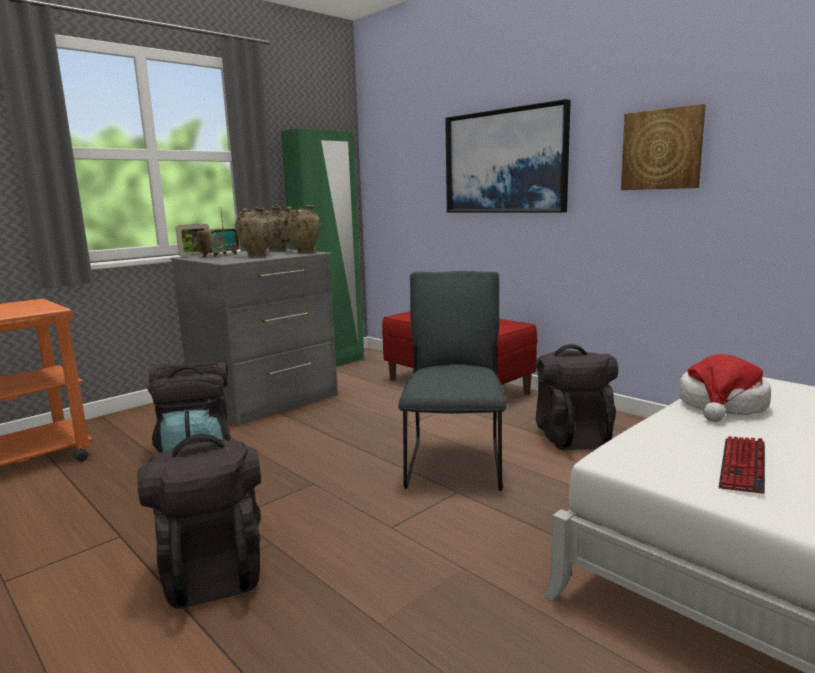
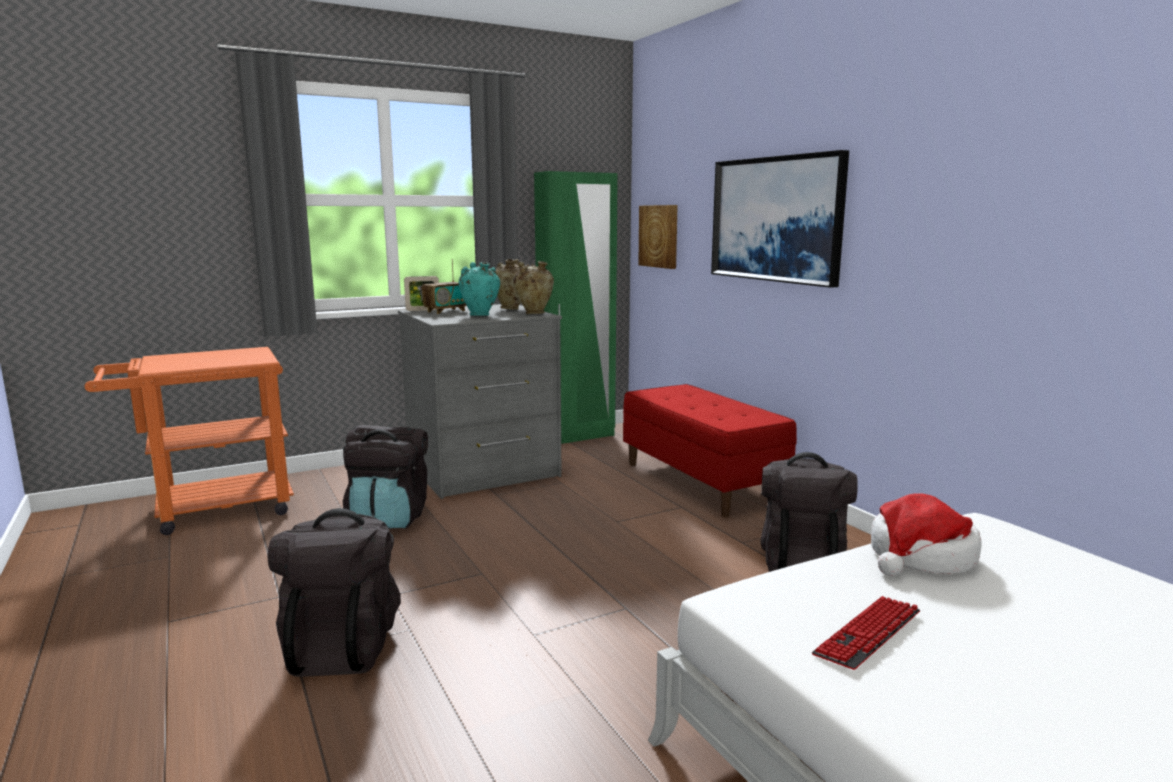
camera: 15 degrees right, 0 degrees up
(256, 256) = (480, 315): beige vase -> turquoise vase
(454, 463) = (643, 575): grey chair -> none
(662, 149) = (947, 220): picture -> picture (659, 236)

